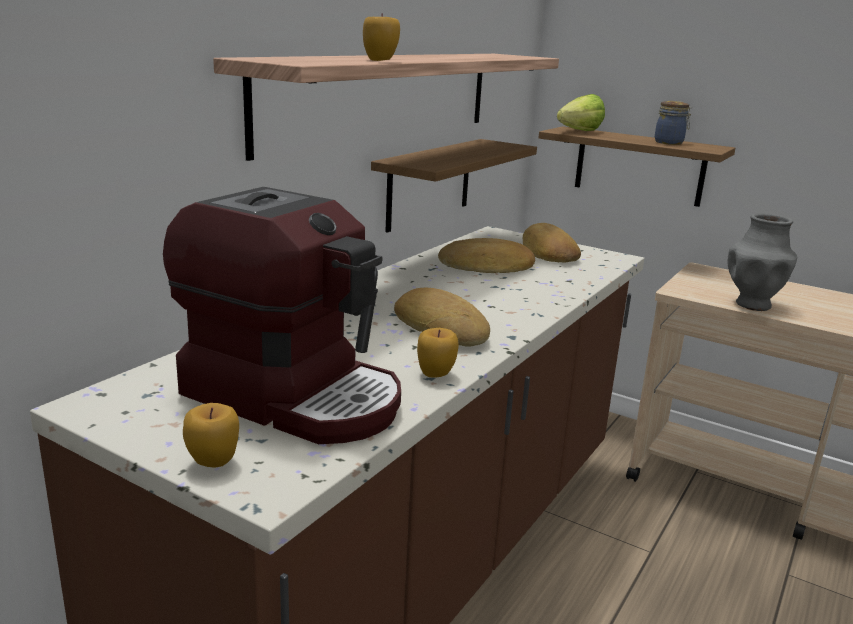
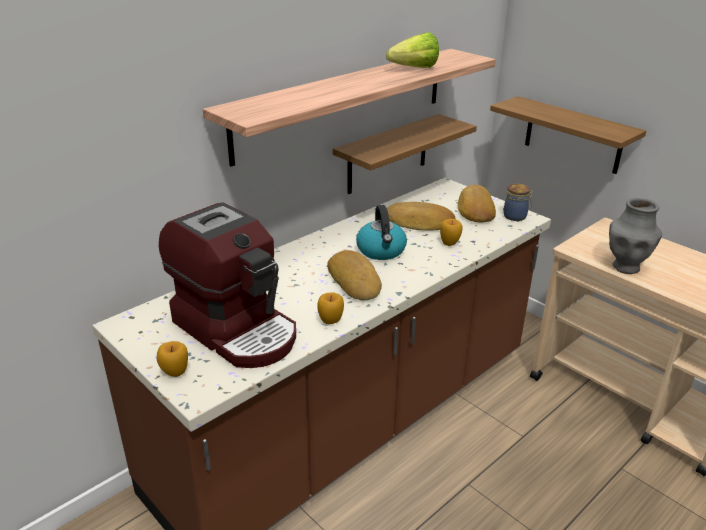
camera: 15 degrees right, 10 degrees up
(380, 60) = (318, 100): apple -> apple (450, 243)
(457, 295) = (381, 251): none -> kettle
(574, 132) = (520, 106): lettuce -> lettuce (409, 69)
(670, 142) = (590, 124): jar -> jar (516, 216)

